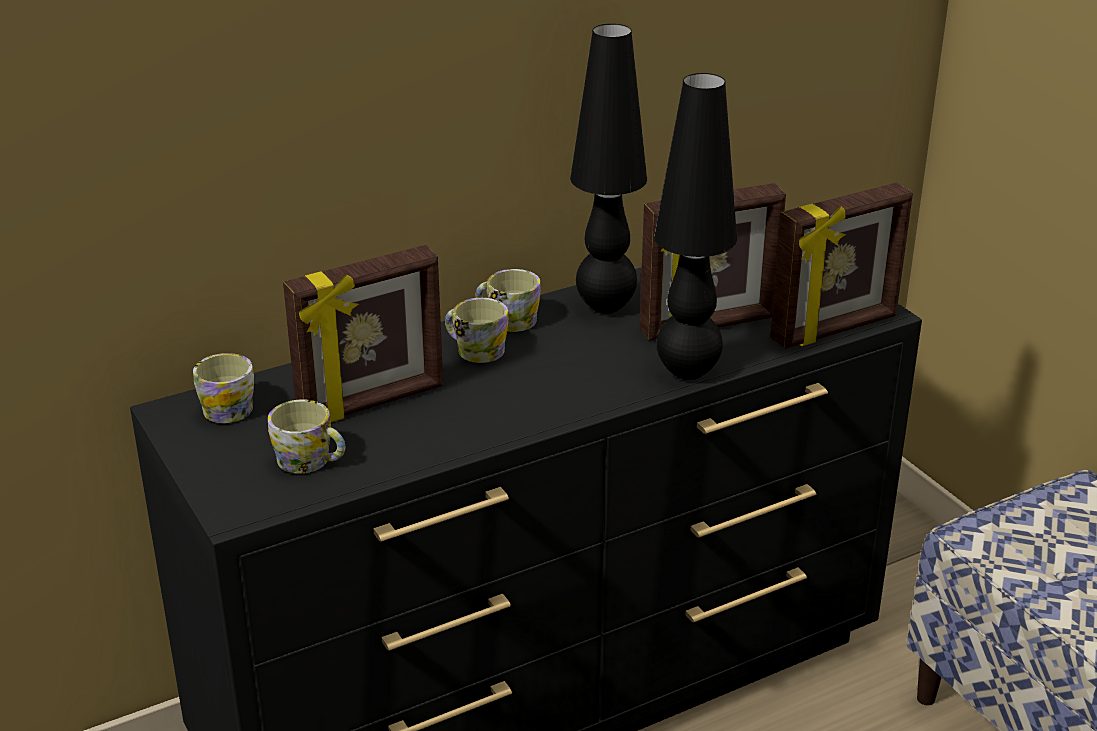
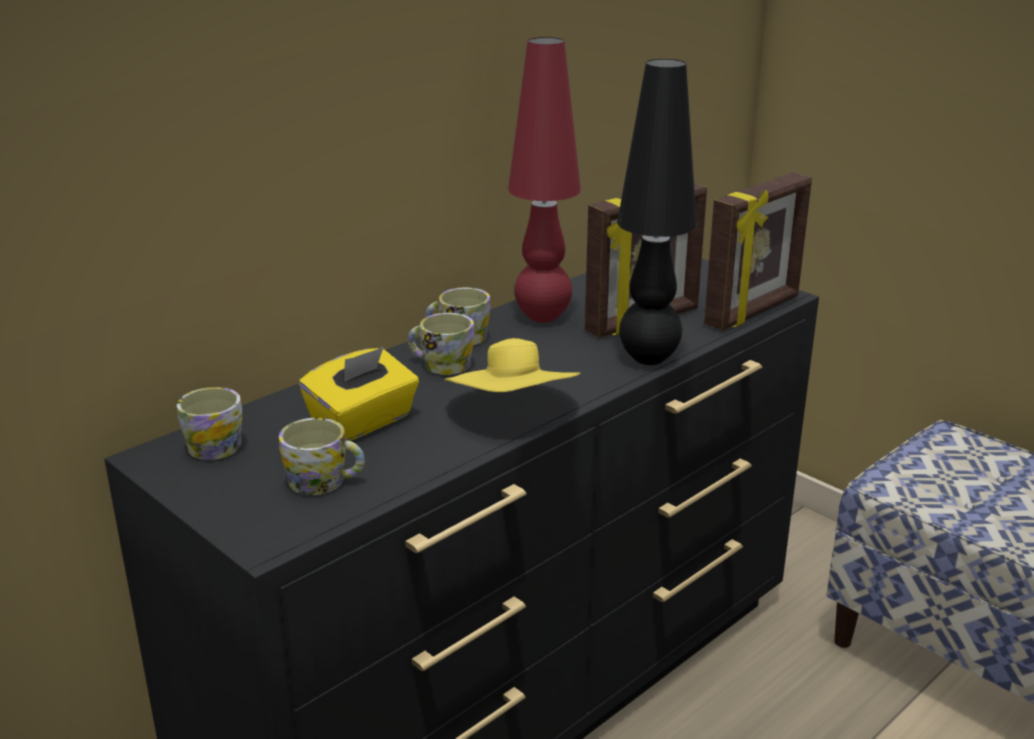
camera: 15 degrees left, 5 degrees down
(372, 403) = (363, 422): picture frame -> yellow tissue box
(520, 413) = (514, 411): none -> yellow hat
(606, 307) = (543, 317): black table lamp -> red table lamp

